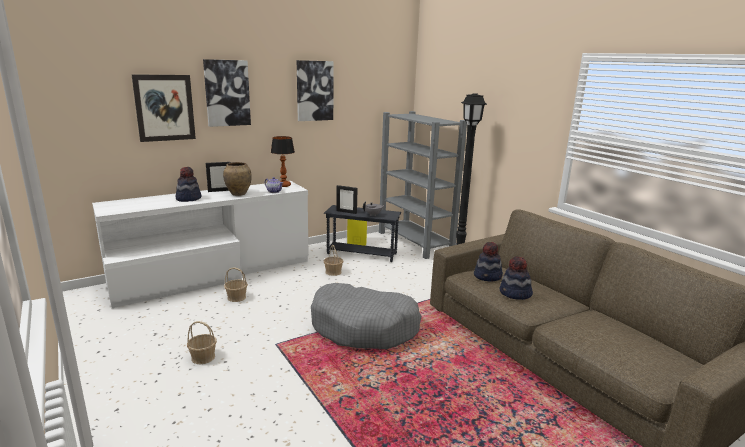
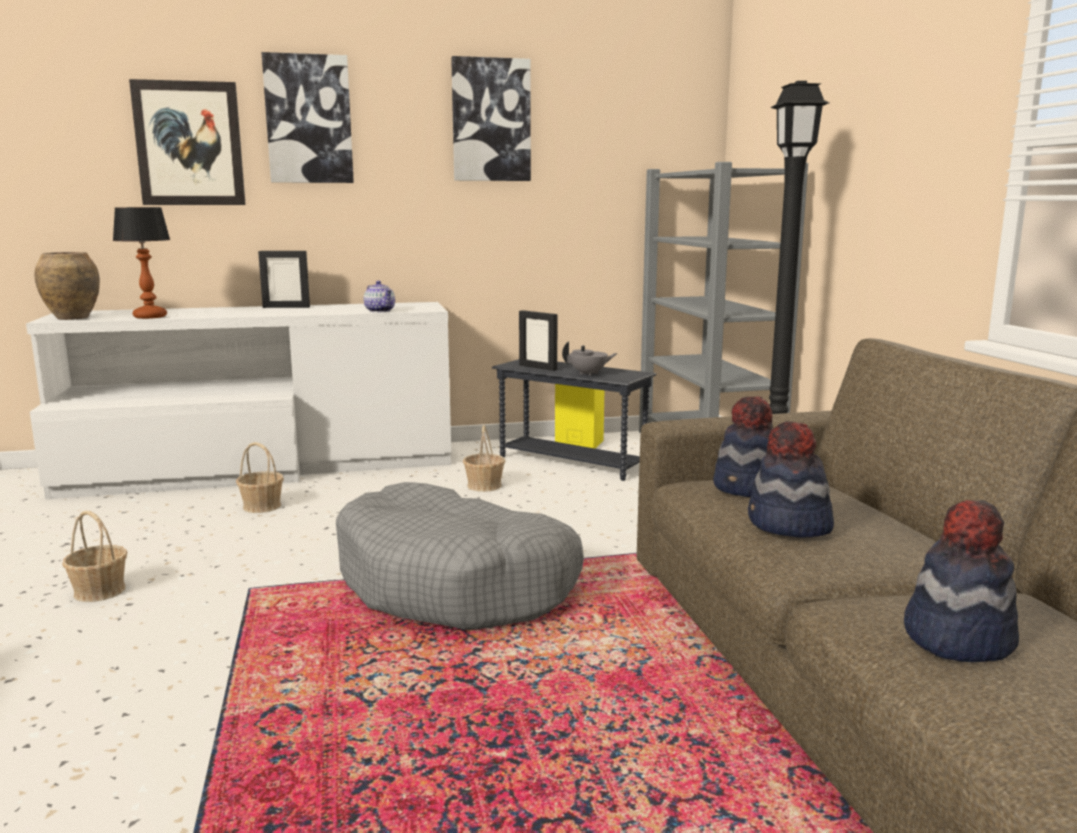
camera: 20 degrees right, 5 degrees down
(188, 198) = (213, 312): hat -> hat (957, 637)
(238, 194) = (309, 311): brown vase -> brown vase (72, 318)
(283, 185) = (412, 306): table lamp -> table lamp (149, 317)

